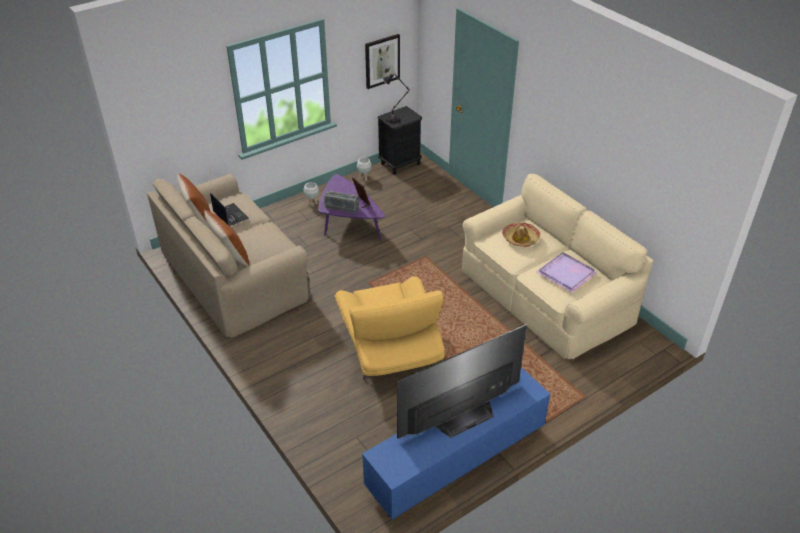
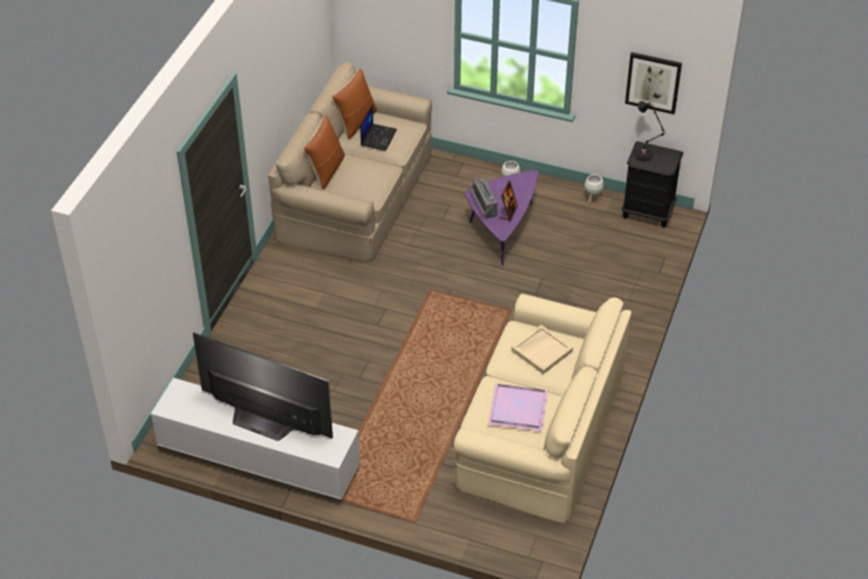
camera: 55 degrees right, 5 degrees up
(390, 350) = (354, 352): yellow armchair -> none
(455, 461) = (258, 461): blue tv stand -> white tv stand
(520, 238) = (542, 350): hat -> beige tray

